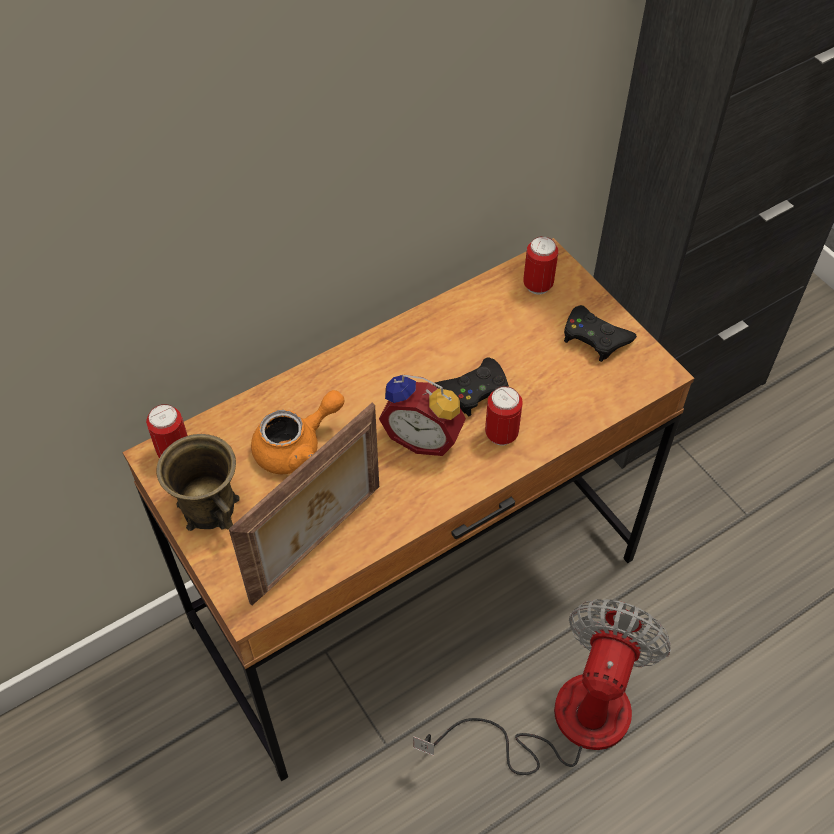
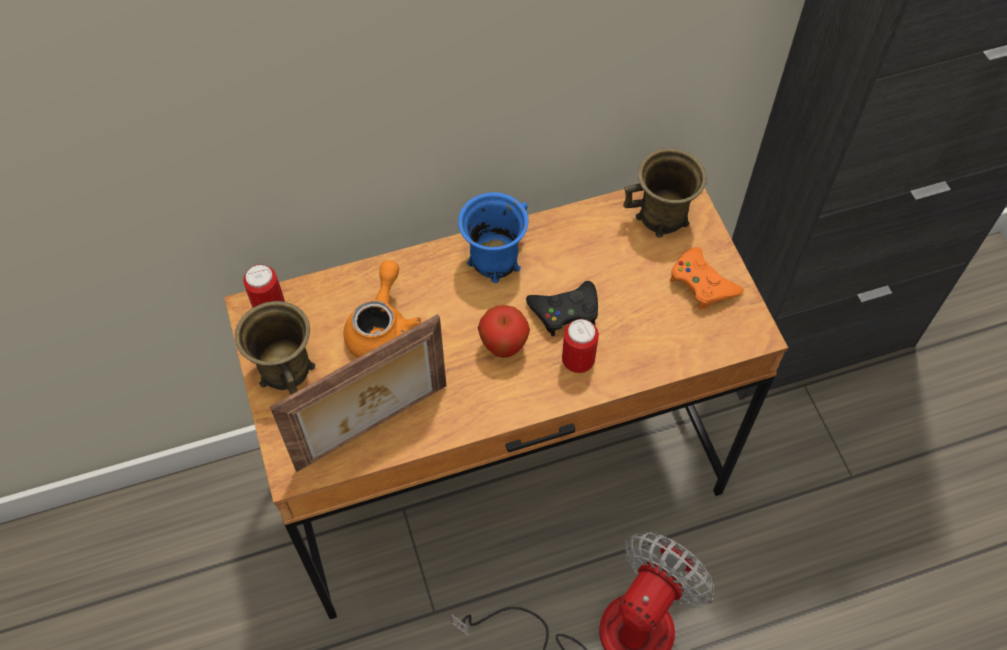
camera: 15 degrees right, 5 degrees up
(297, 447) = (382, 328): orange teapot -> orange teapot turned 60 degrees counterclockwise
(387, 358) = (493, 259): none -> blue mug
(424, 436) = (503, 346): alarm clock -> apple
(537, 285) = (663, 217): can -> brown mug
(595, 337) = (702, 283): black game controller -> orange game controller

